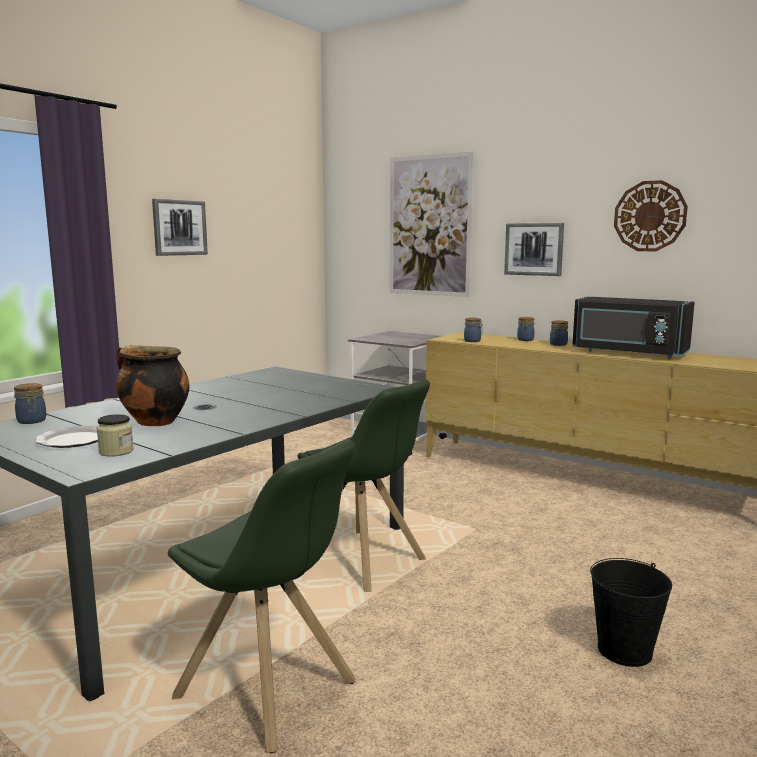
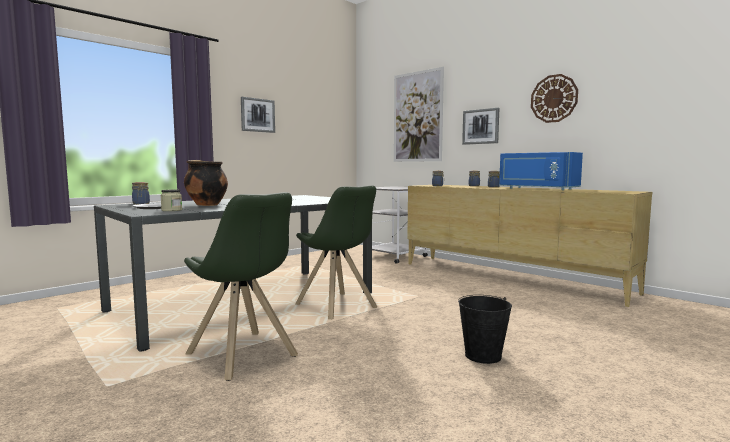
camera: 10 degrees right, 5 degrees down
(628, 353) = (536, 189): black microwave -> blue microwave

